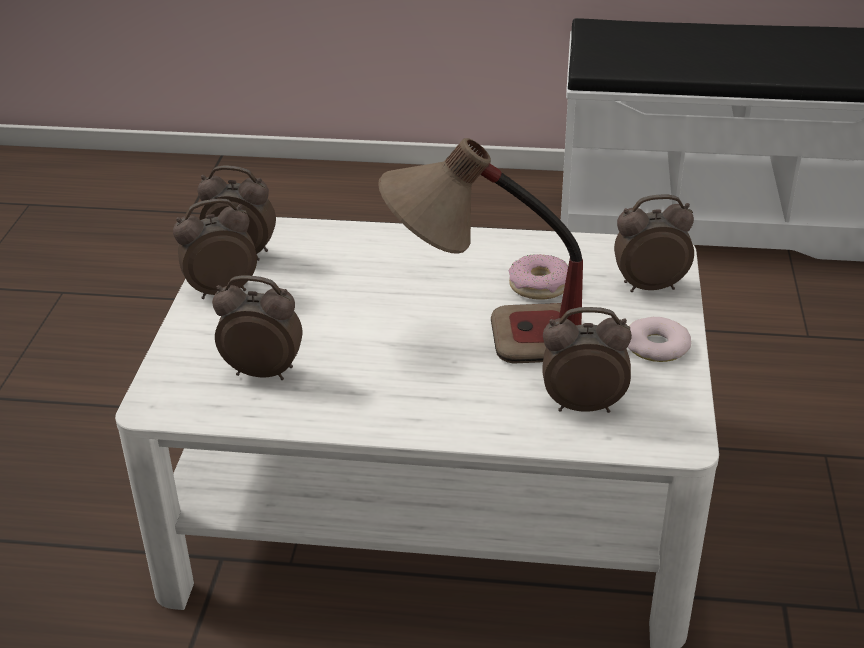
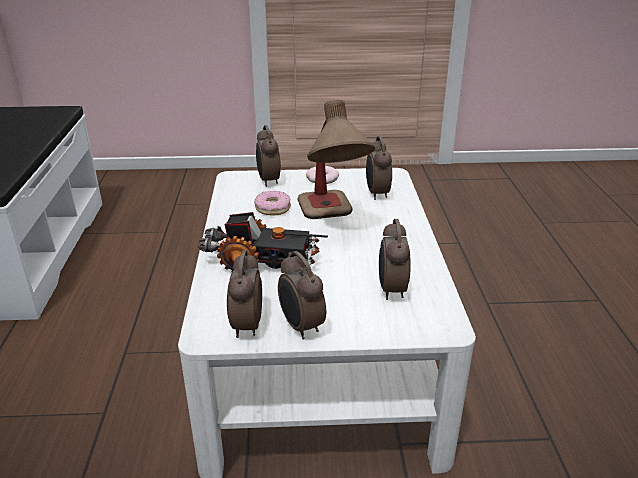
camera: 100 degrees left, 5 degrees down
(376, 269) = (262, 263): none -> toy truck

